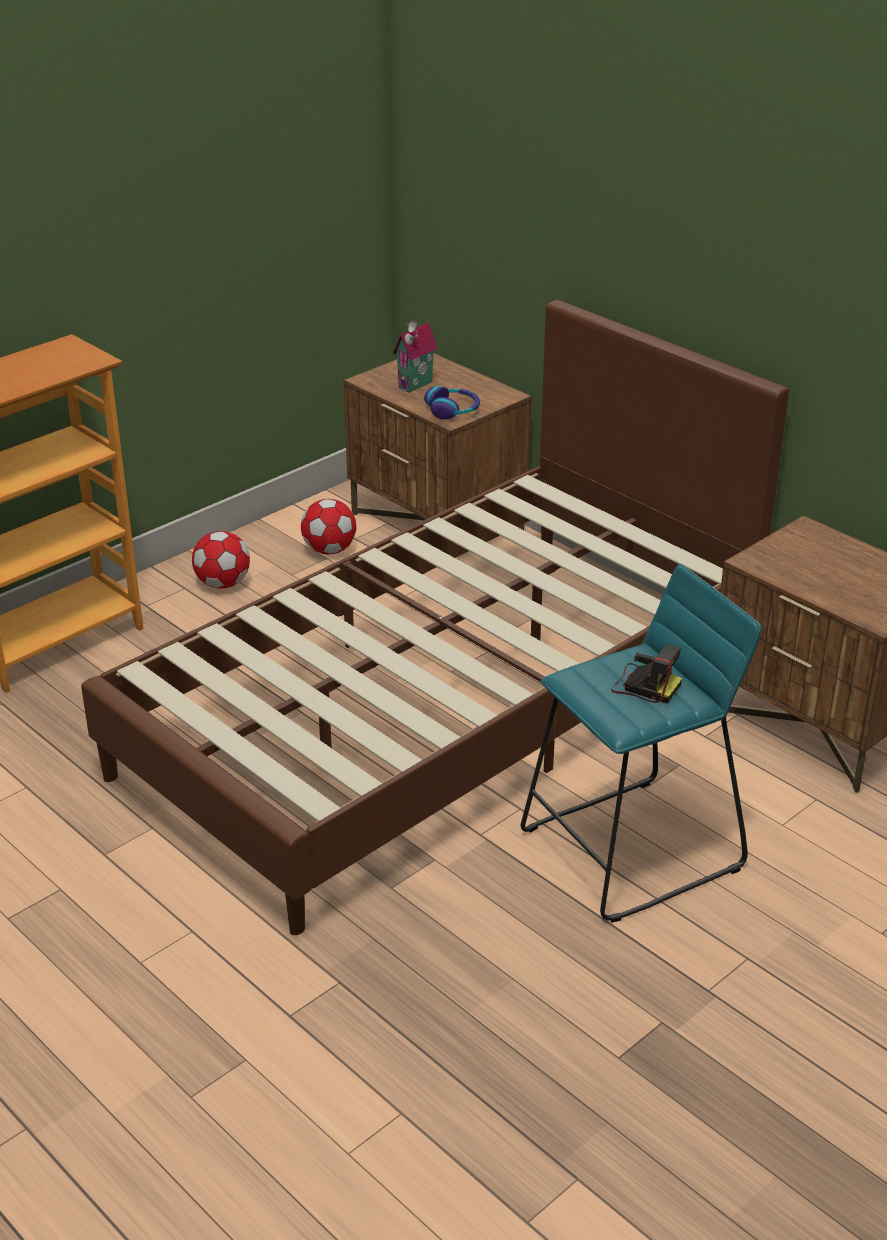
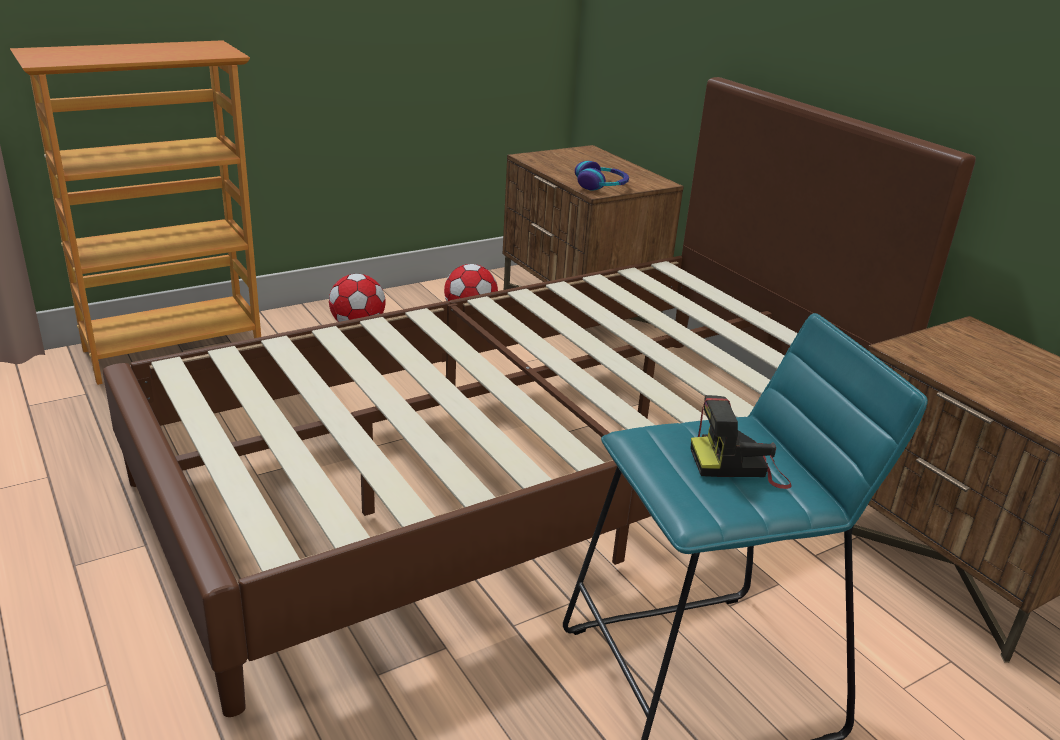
camera: 10 degrees right, 5 degrees down
(417, 386) = (574, 166): toy house -> none
(644, 686) = (740, 465): camera -> camera turned 135 degrees clockwise

